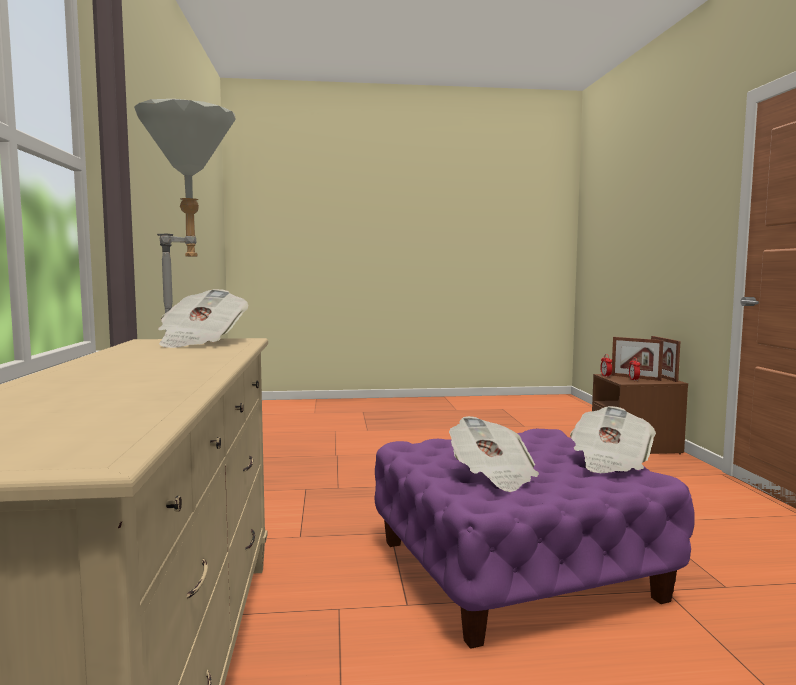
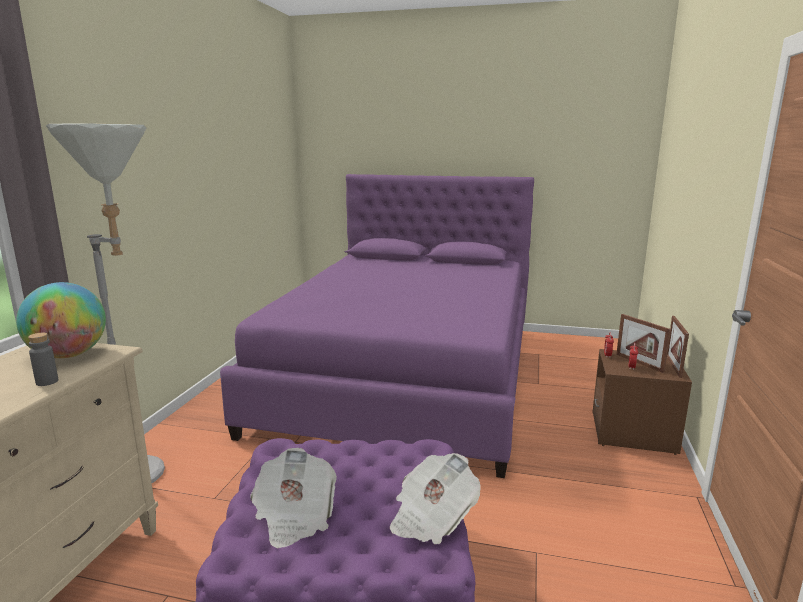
camera: 20 degrees right, 10 degrees up
(200, 342) = (69, 355): newspaper -> globe
(226, 350) = (47, 382): none -> grey bottle
(396, 432) = (407, 375): none -> purple bed

